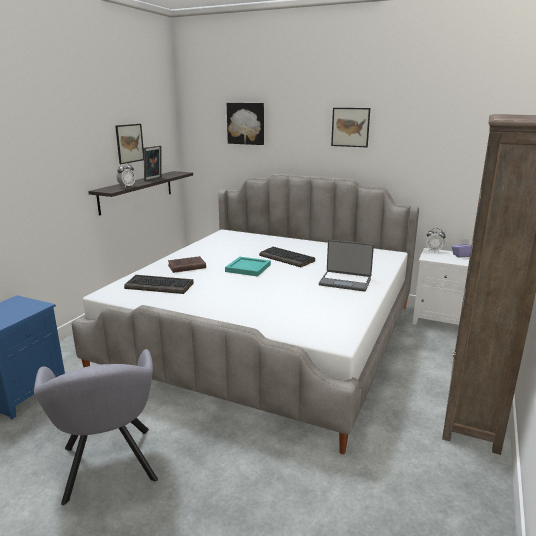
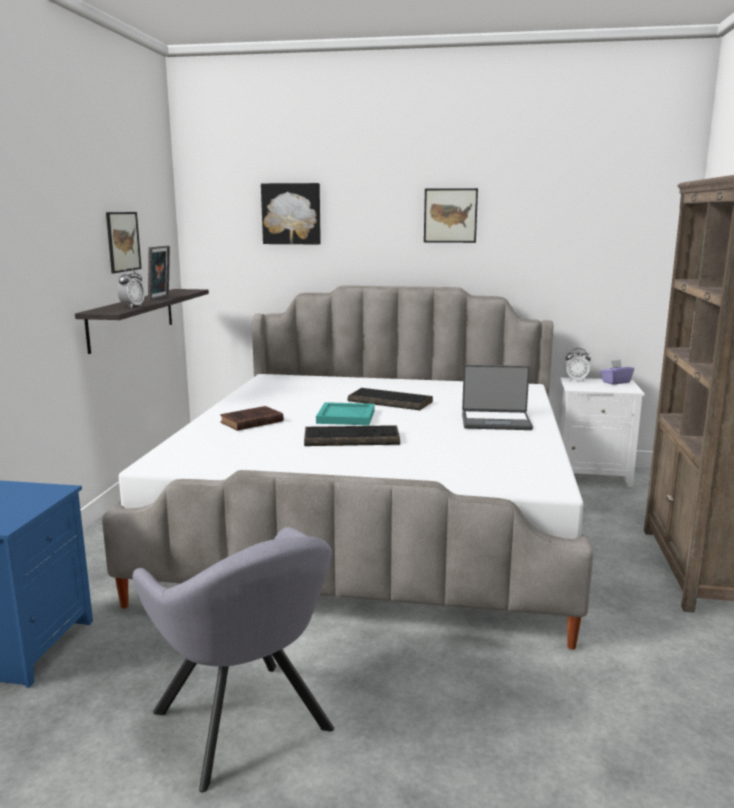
camera: 15 degrees left, 5 degrees down
(160, 286) = (233, 448): keyboard -> keyboard (352, 438)

